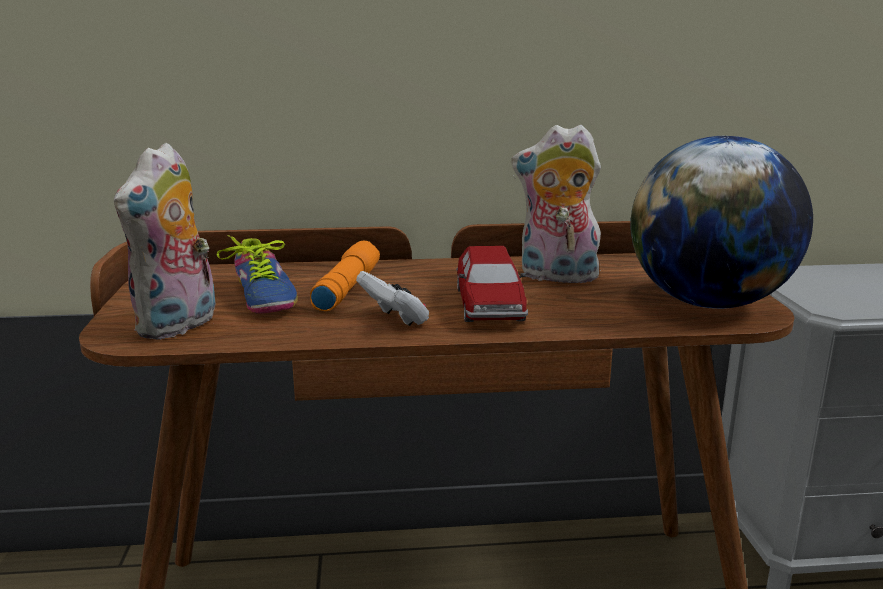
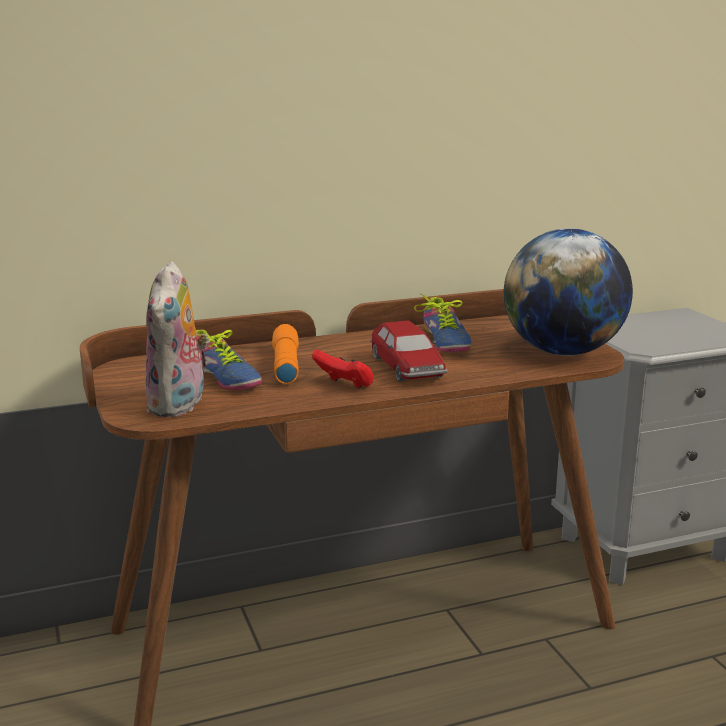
camera: 15 degrees left, 0 degrees up
(395, 320) = (345, 385): white game controller -> red game controller
(556, 277) = (442, 341): plush toy -> shoe

